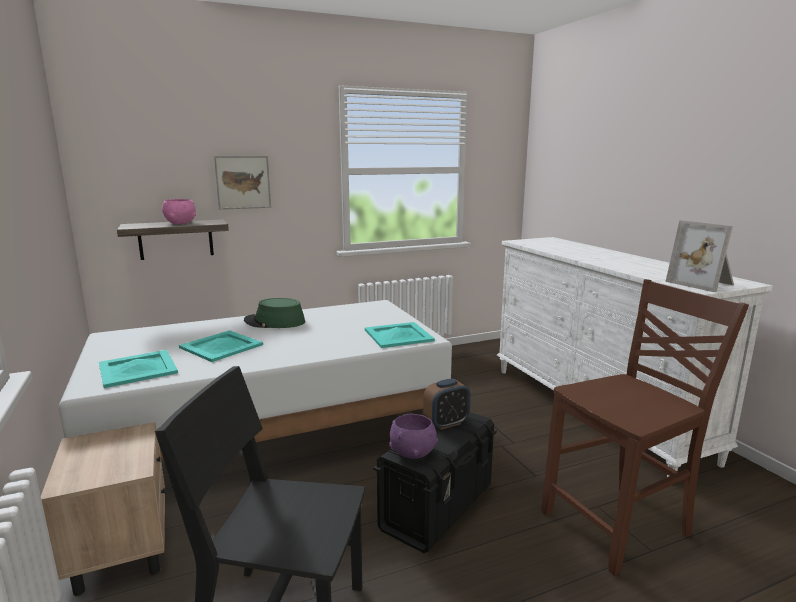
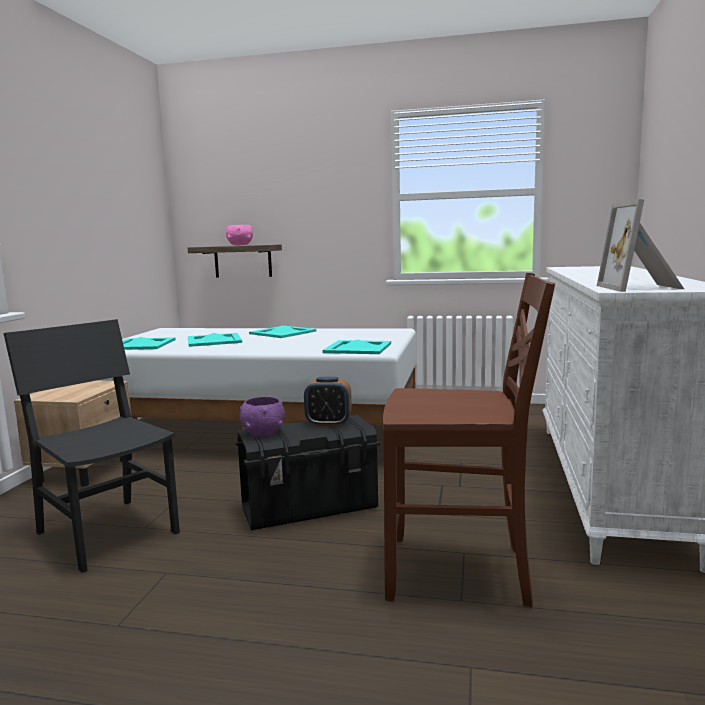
camera: 35 degrees right, 5 degrees down
(243, 182) = (298, 210): picture -> none
(274, 322) = (282, 332): green hat -> turquoise tray

